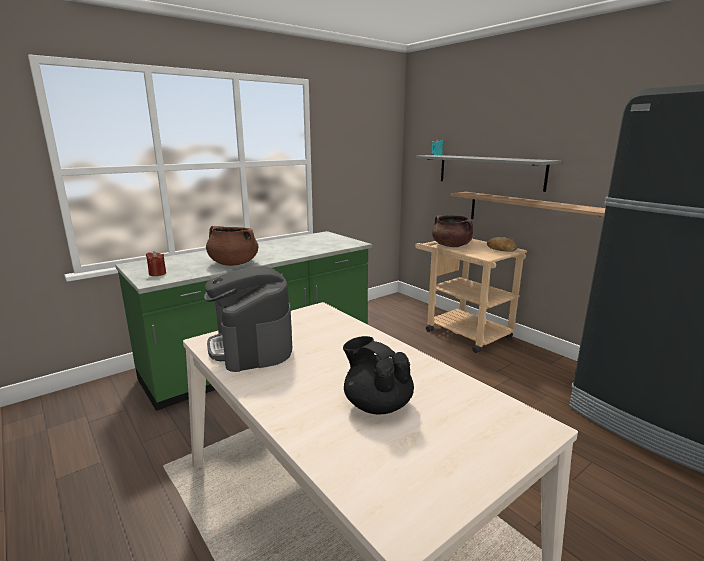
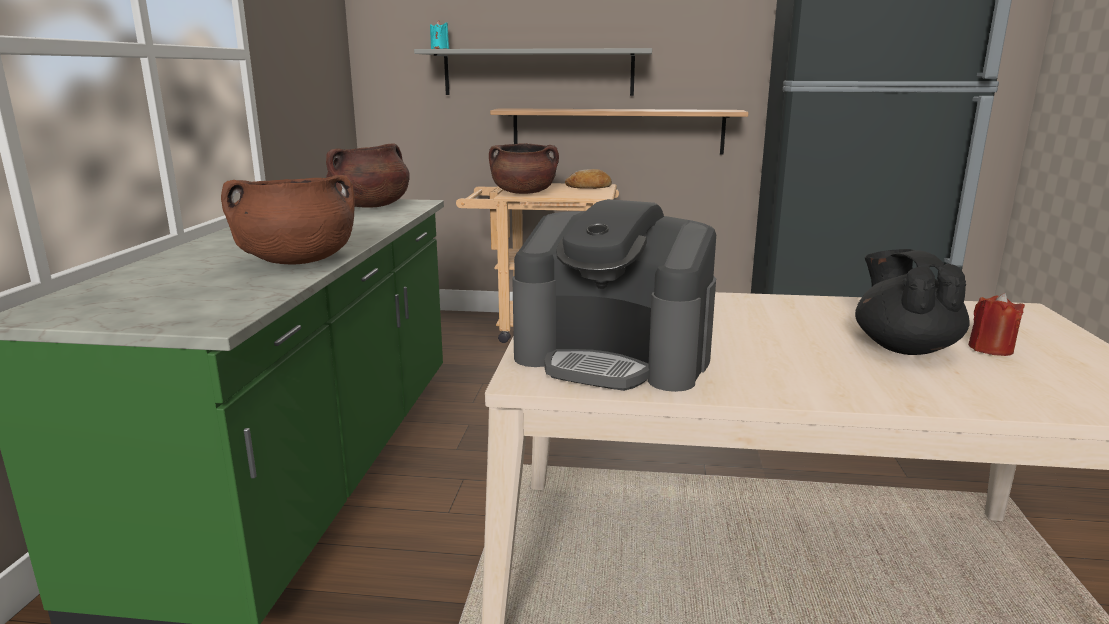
camera: 45 degrees left, 0 degrees up
(157, 273) = (177, 309): red candle -> red candle (990, 349)
(332, 241) = (370, 206): none -> brown cooking pot
(377, 404) = (904, 347): black teapot -> black teapot turned 75 degrees clockwise

